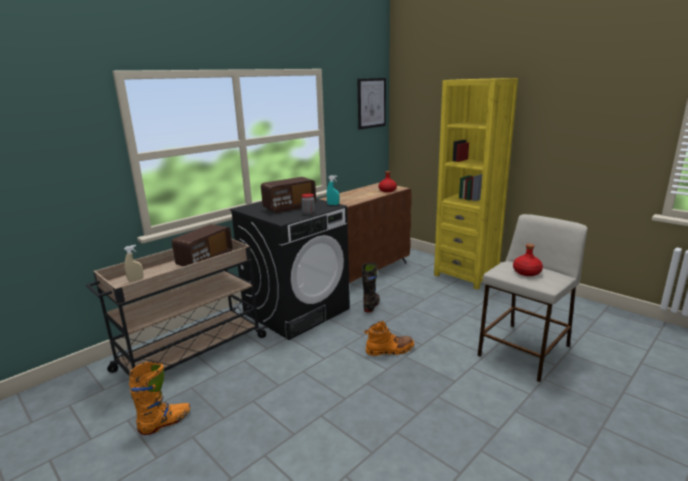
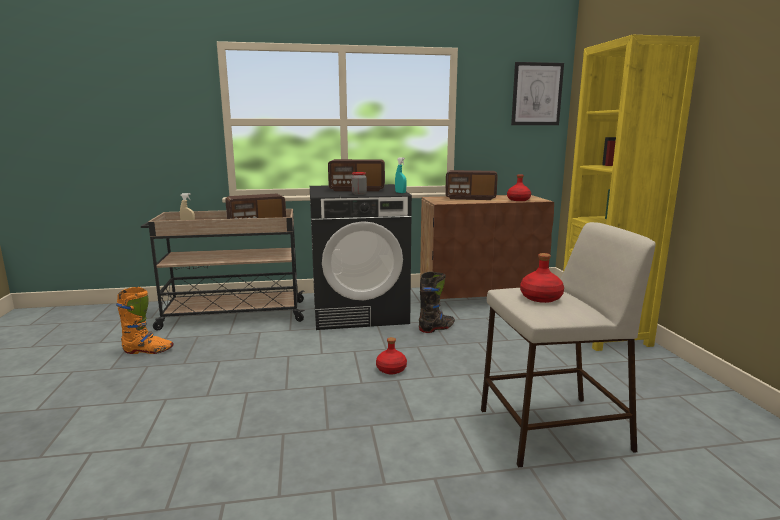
camera: 35 degrees right, 5 degrees down
(353, 194) = (470, 198): none -> radio
(389, 350) = (391, 369): orange boot -> red bottle

